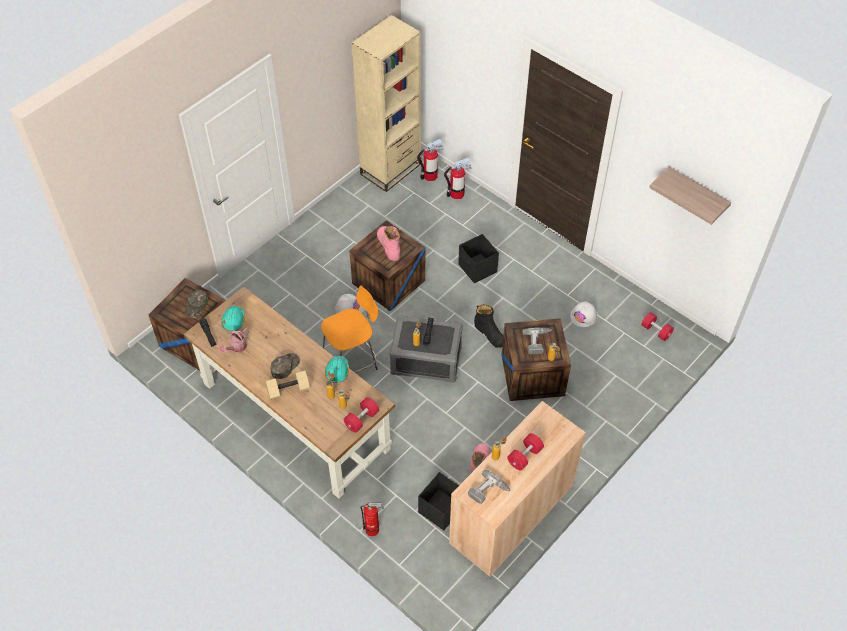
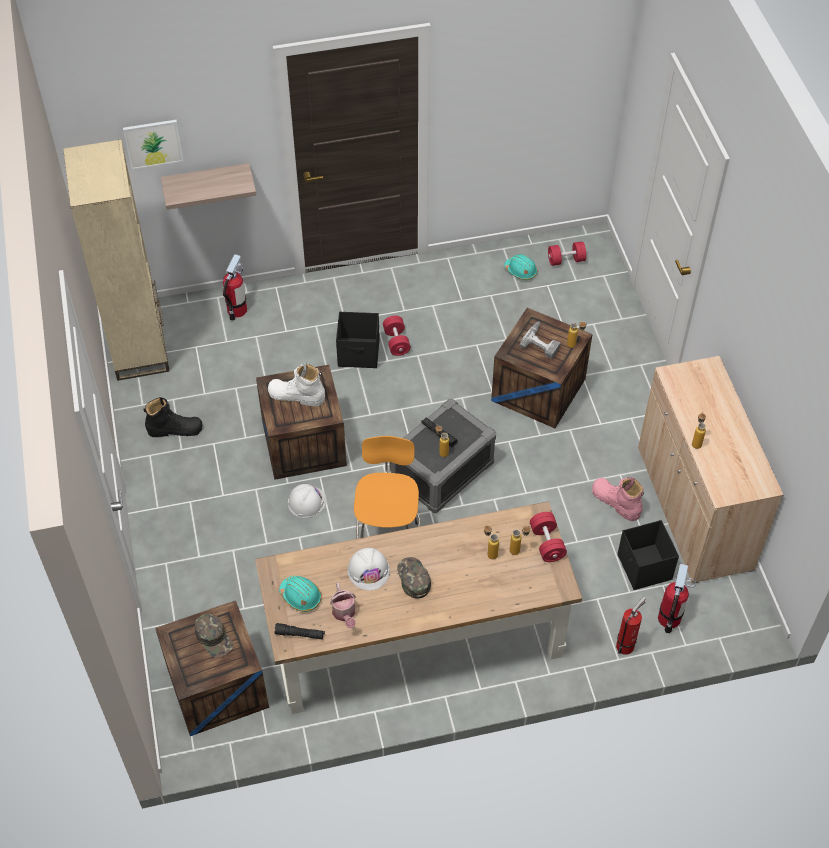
camera: 55 degrees left, 0 degrees up
(288, 390) = (451, 593): beige dumbbell -> none
(337, 371) = (462, 531): turquoise hard hat -> turquoise hard hat (521, 271)
(388, 245) = (296, 396): pink boot -> white boot
(430, 176) = (187, 318): fire extinguisher -> fire extinguisher (669, 618)
(448, 51) = (153, 143): none -> picture
(488, 492) = (735, 475): power drill -> none
(490, 334) = (455, 394): black boot -> black boot (175, 429)
(525, 456) = (713, 420): red dumbbell -> red dumbbell (396, 342)
(583, 316) = (499, 304): white hard hat -> white hard hat (368, 570)
(697, 193) = (554, 77): shelf -> shelf (207, 182)

